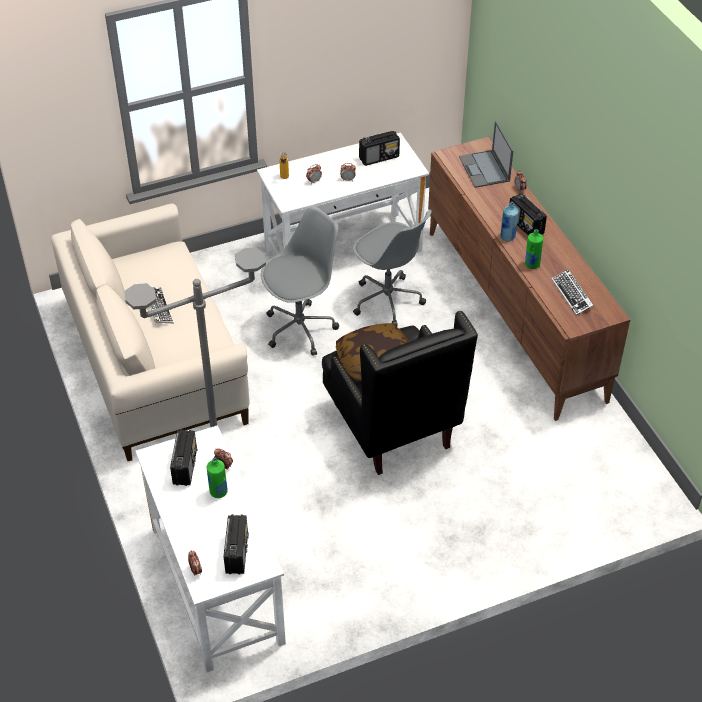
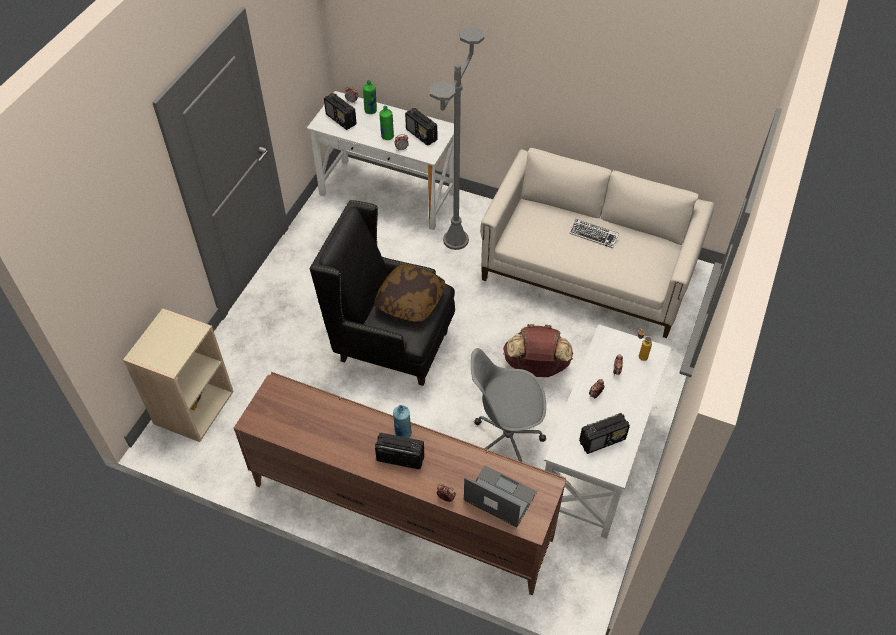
camera: 135 degrees right, 5 degrees up
(301, 328) = (536, 367): grey office chair -> brown backpack
(379, 157) = (602, 440): radio -> radio turned 135 degrees counterclockwise
(532, 264) = (357, 420): green bottle -> green bottle (371, 111)
(572, 295) = (299, 415): keyboard -> none
(614, 503) = (193, 406): none -> beige bookcase

